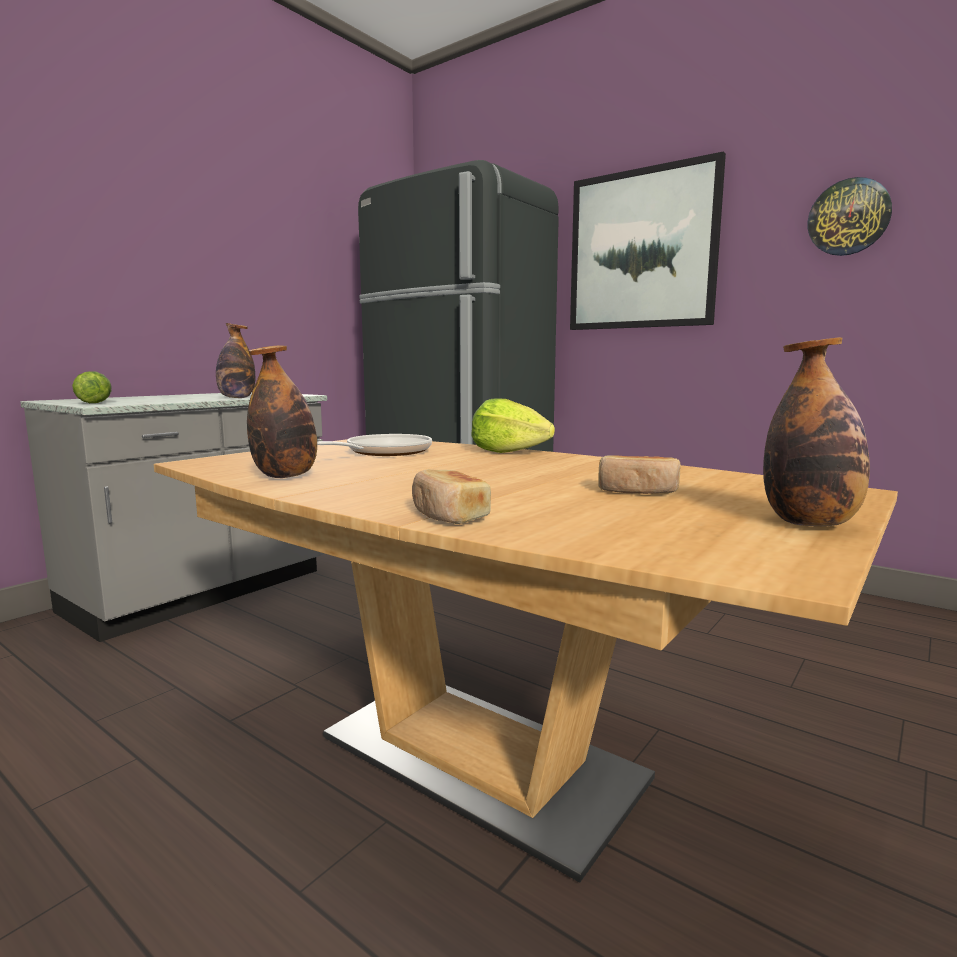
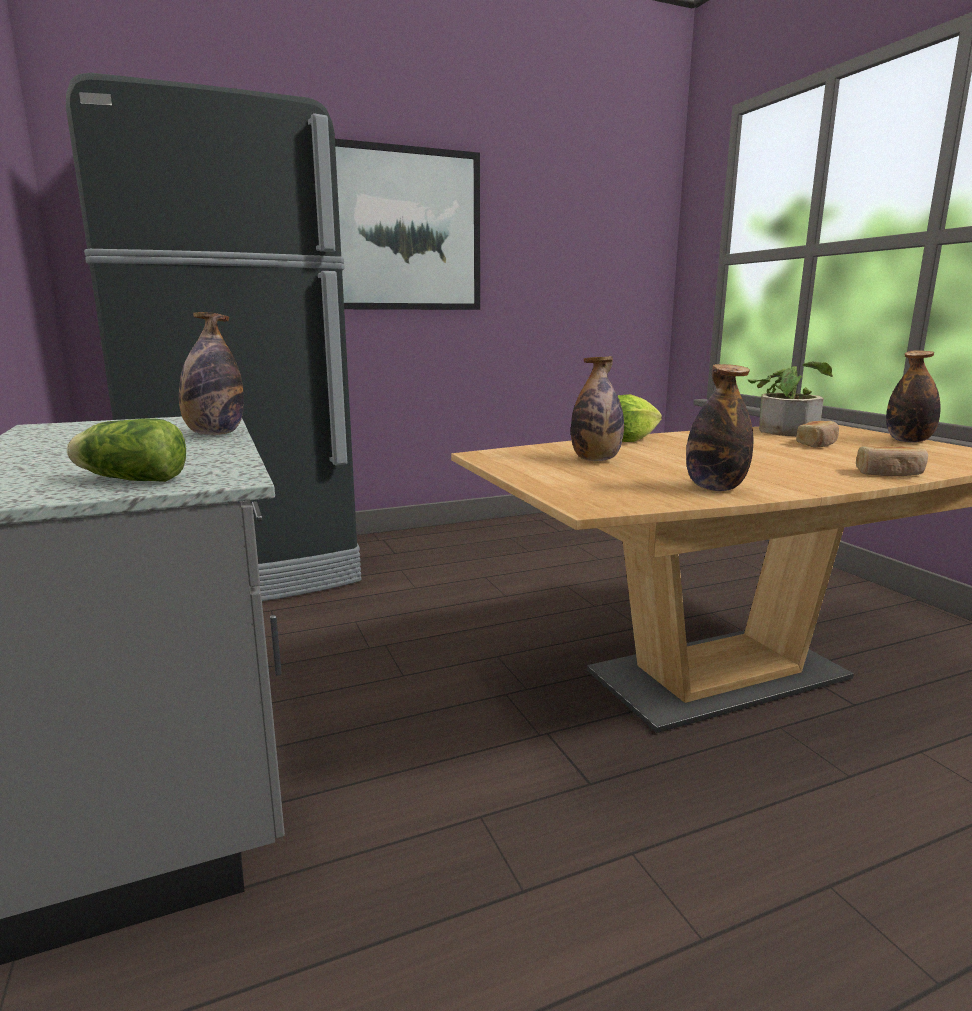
camera: 60 degrees left, 5 degrees up
(383, 453) = (596, 460): frying pan -> bottle
(734, 479) = (785, 430): none -> potted plant
(848, 217) = (564, 231): wall clock -> none

